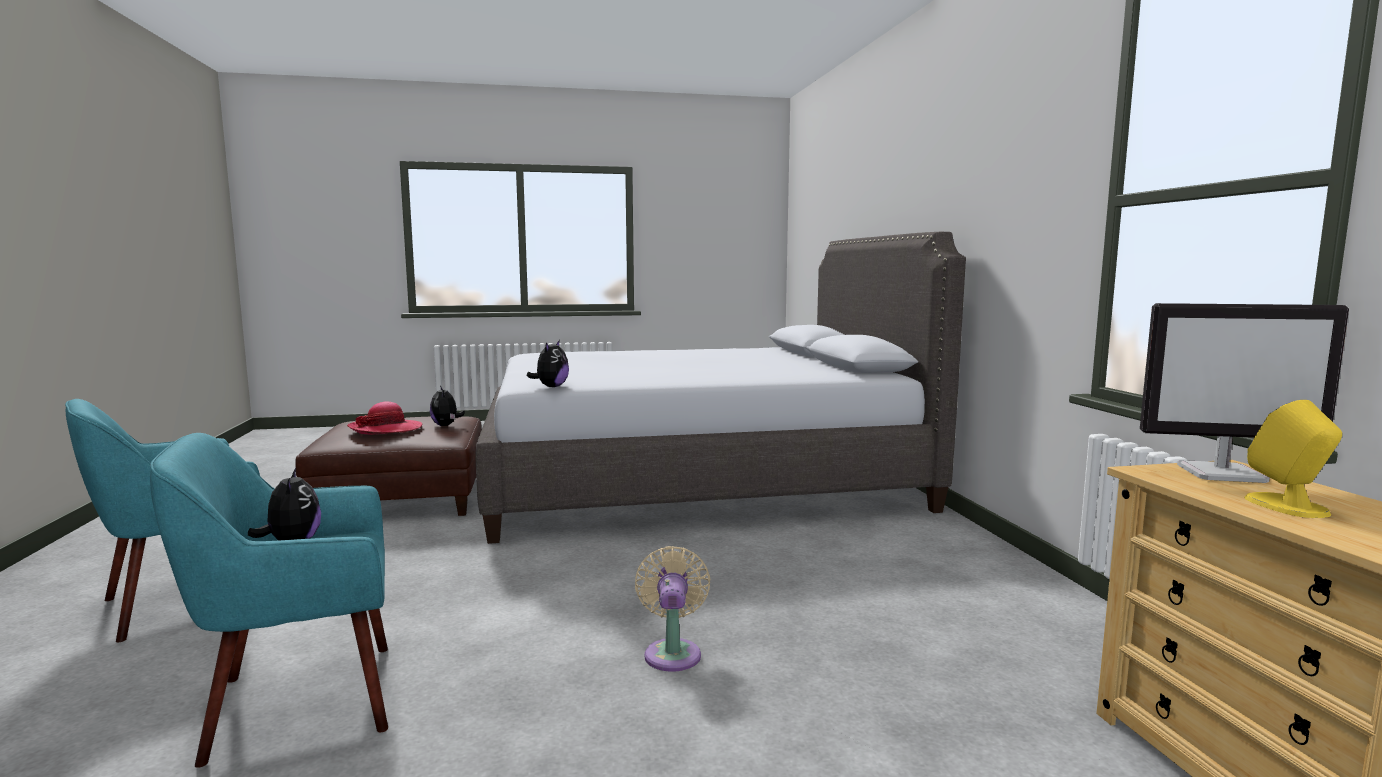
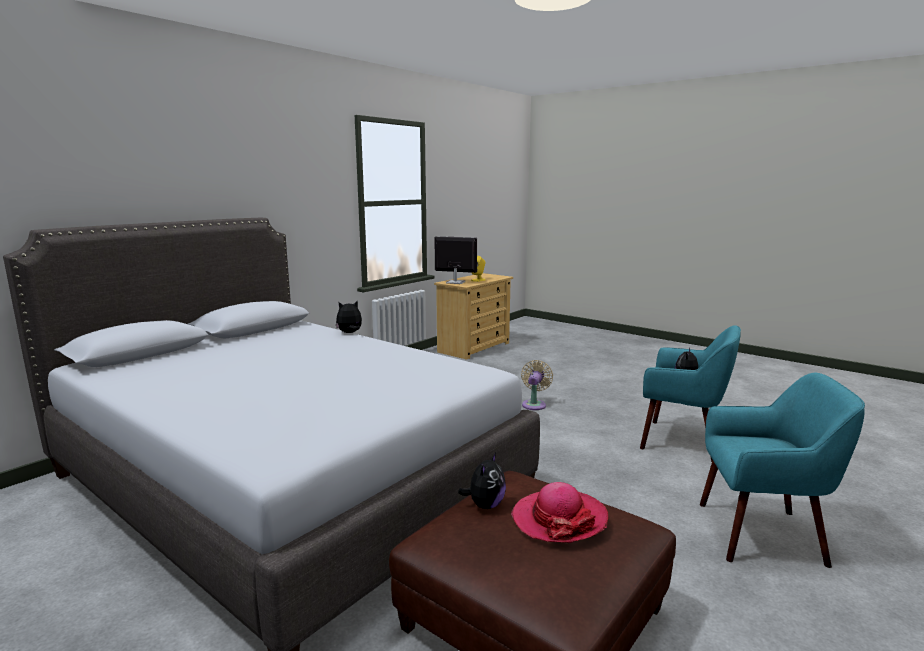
camera: 130 degrees left, 5 degrees up
(551, 387) = (478, 365): plush toy -> plush toy (350, 333)
(673, 652) = (534, 404): beige fan -> beige fan turned 150 degrees clockwise
(1222, 474) = (455, 282): monitor -> monitor turned 45 degrees counterclockwise

